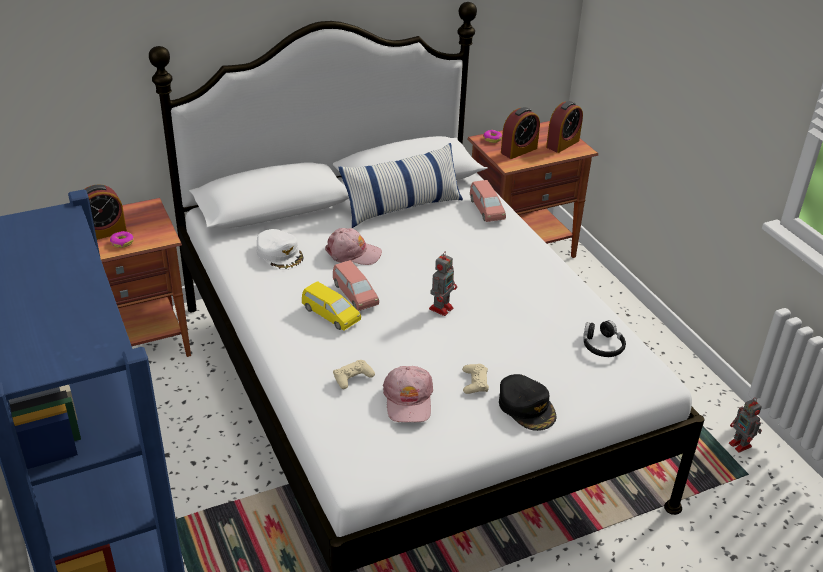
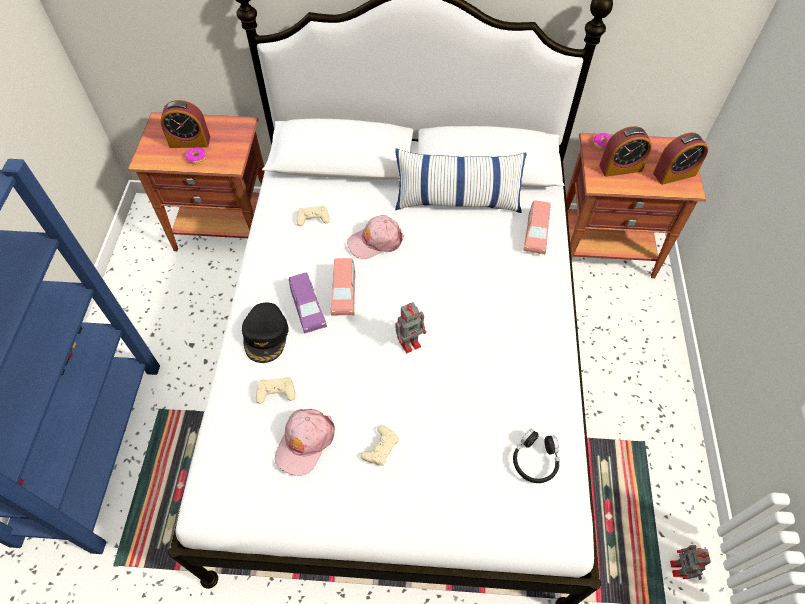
camera: 30 degrees right, 20 degrees up
(280, 254) = (313, 218): white cap -> beige game controller
(330, 315) = (307, 308): yellow toy car -> purple toy car
(353, 253) = (375, 241): pink cap -> pink cap turned 120 degrees clockwise
(526, 407) = (408, 502): black cap -> black cap (266, 335)

